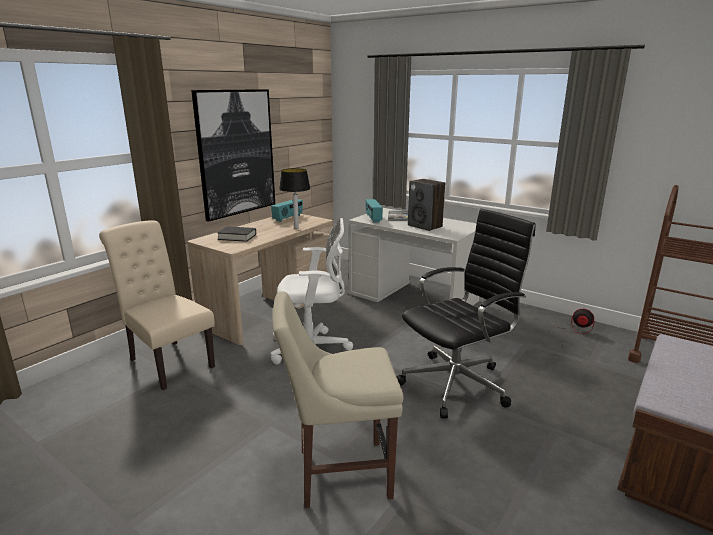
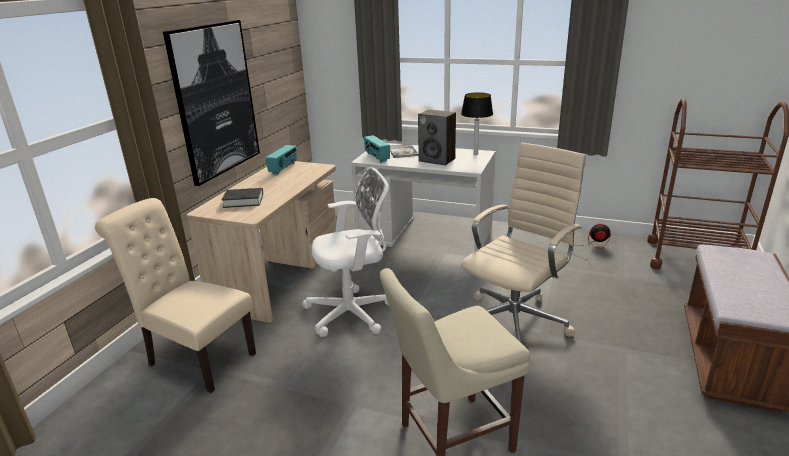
camera: 15 degrees left, 5 degrees up
(296, 228) = (302, 180): table lamp -> table lamp (475, 154)
(457, 384) = (516, 321): black office chair -> beige office chair

